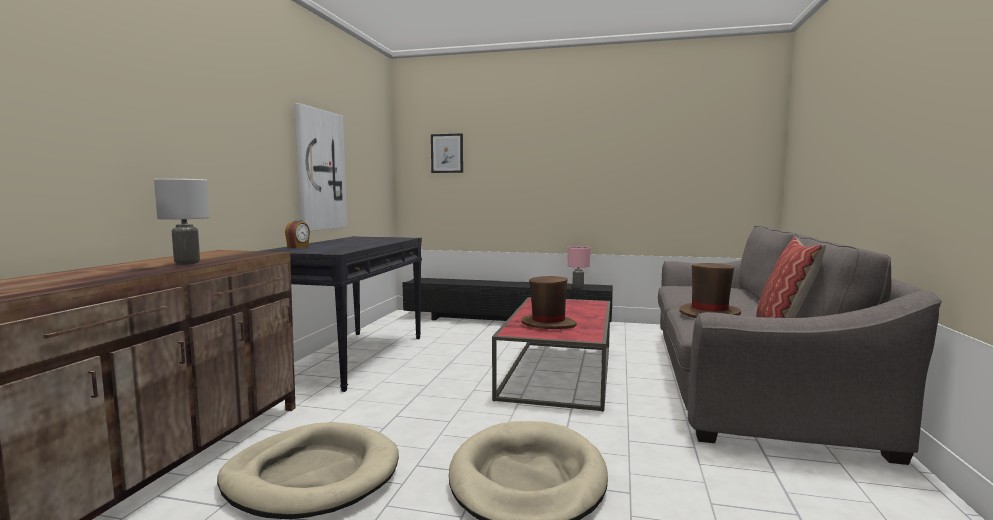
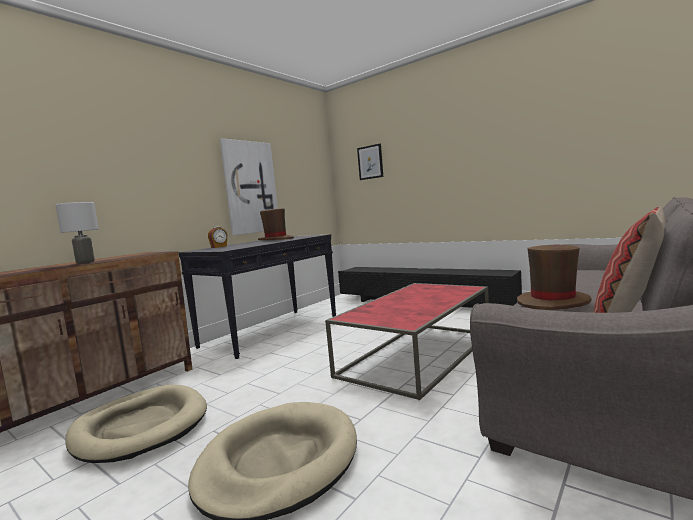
camera: 25 degrees right, 0 degrees up
(548, 324) = (390, 309): brown hat -> brown hat (276, 239)
(577, 288) = (480, 273): pink table lamp -> none

